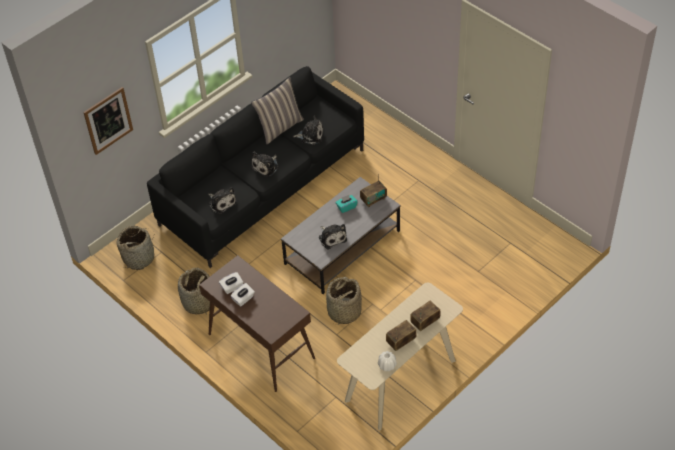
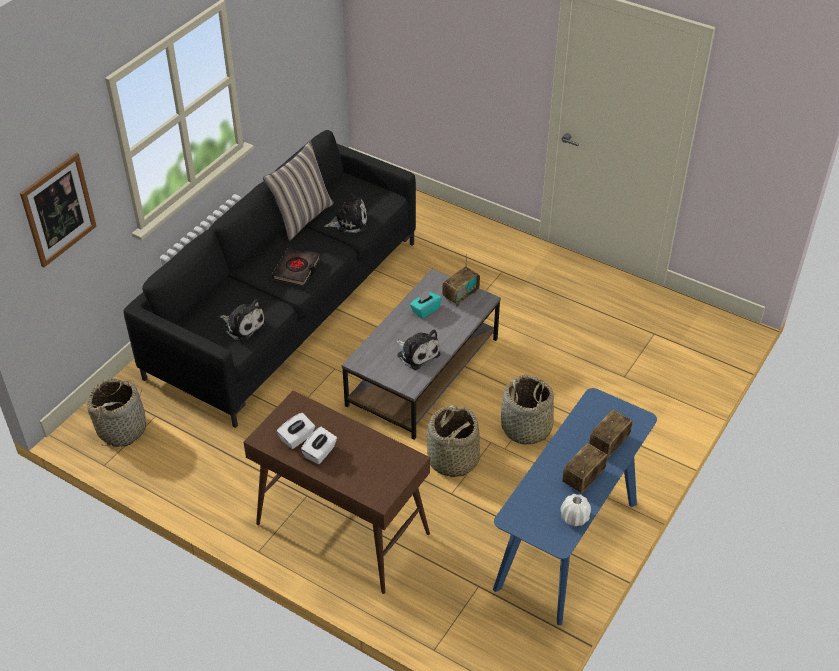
camera: 15 degrees left, 5 degrees down
(199, 303) = (230, 480): basket -> basket (526, 428)
(266, 167) = (296, 269): plush toy -> black book
(400, 381) = (567, 545): beige console table -> blue console table

